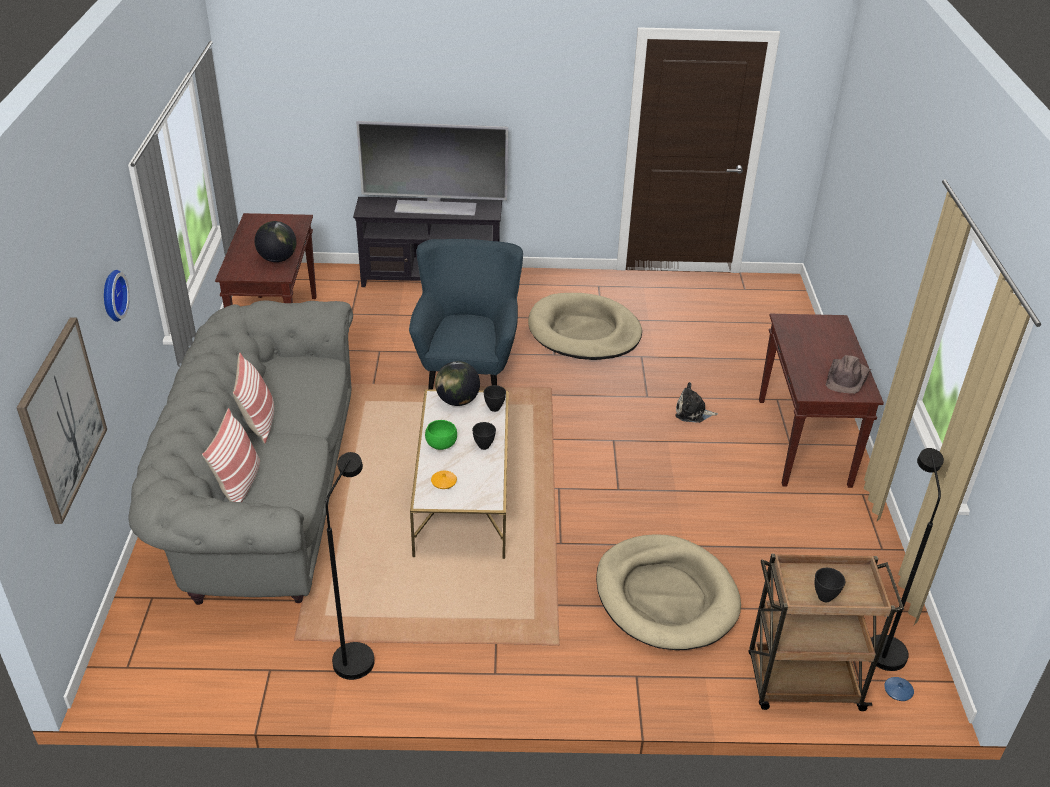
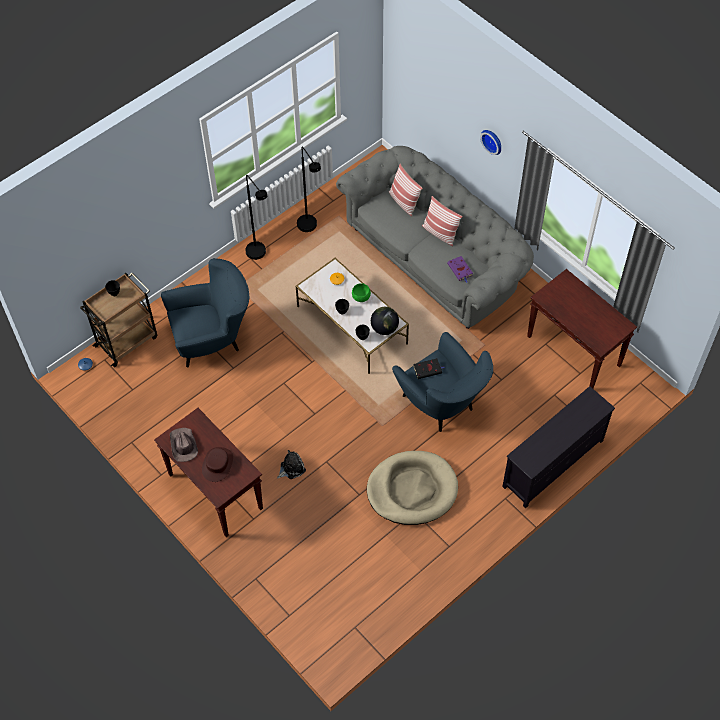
camera: 140 degrees right, 20 degrees up
(62, 419) = (430, 101): picture -> none
(277, 259) = (561, 306): globe -> none
(302, 372) = (460, 270): none -> purple book
(435, 207) = (557, 435): television -> none
(466, 337) = (428, 369): none -> black book
(665, 596) = (213, 340): beige dog bed -> blue armchair
(816, 343) = (218, 464): none -> brown hat
(883, 645) = (103, 384): black floor lamp -> black floor lamp (259, 255)

